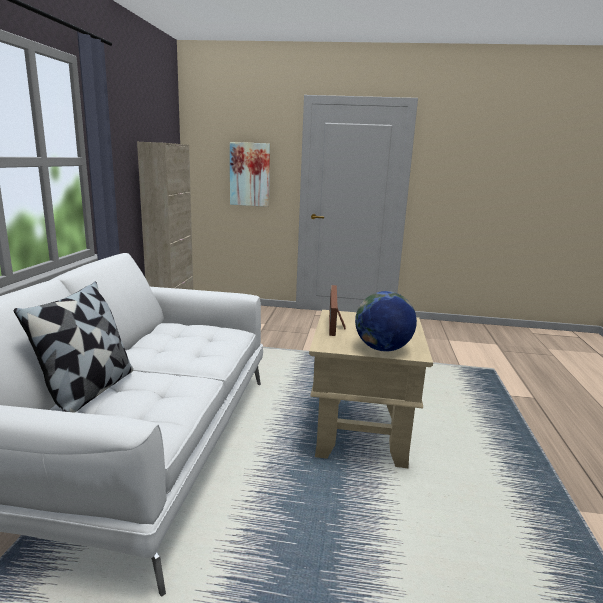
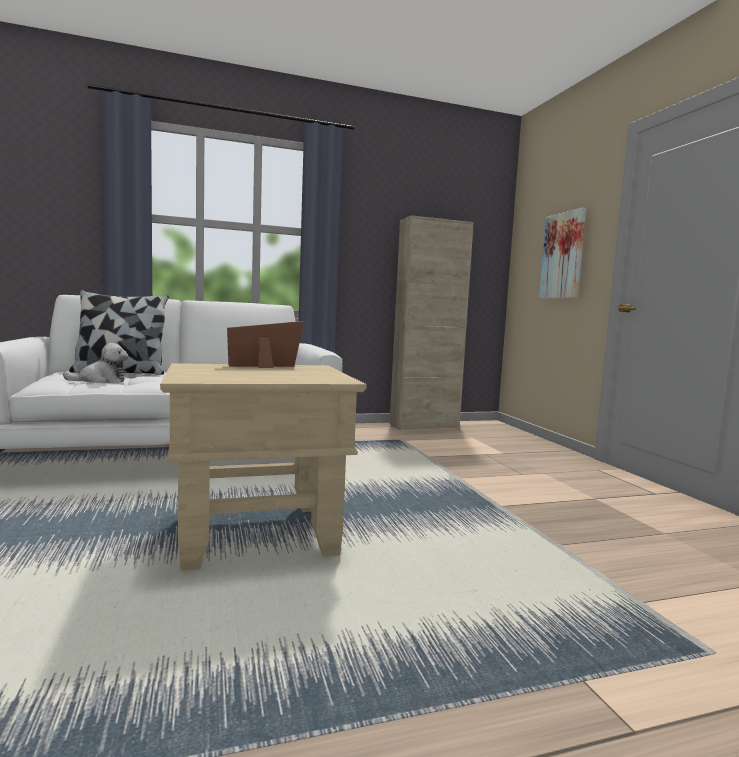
camera: 65 degrees right, 10 degrees down
(155, 405) = (101, 381): none -> plush toy
(382, 349) = (197, 373): globe -> none

